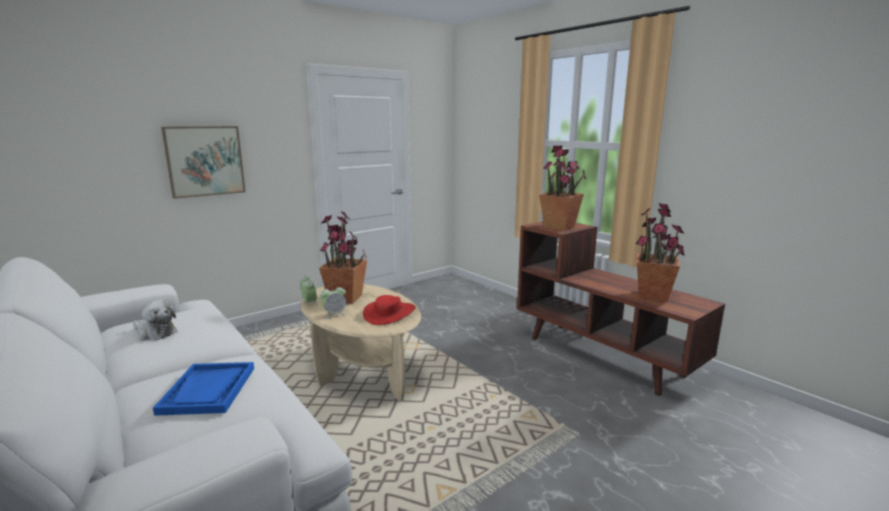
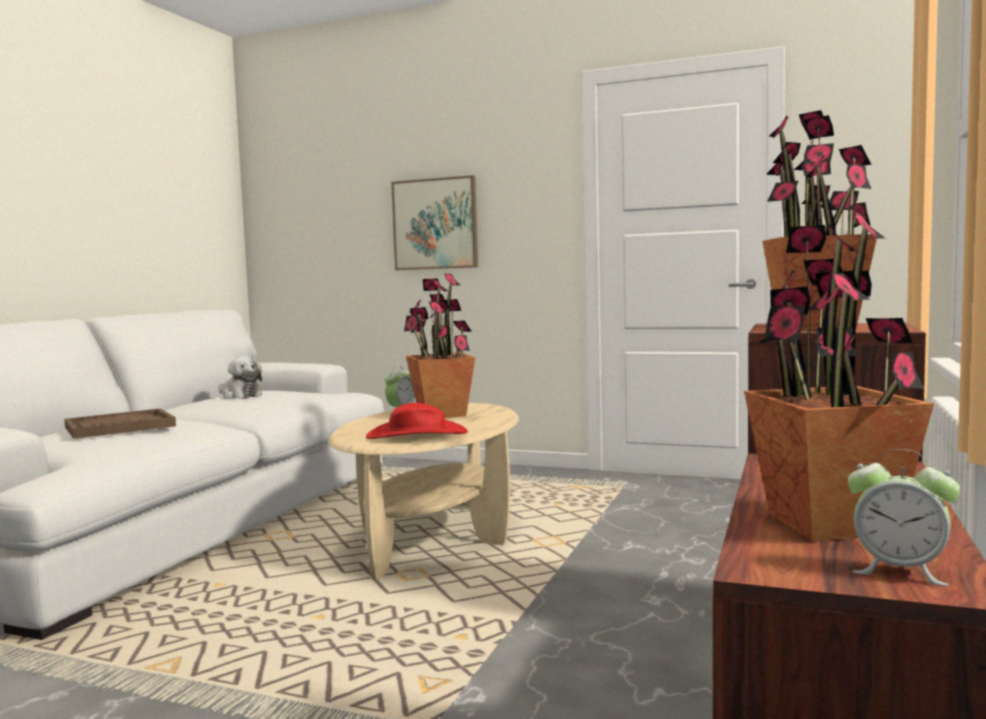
camera: 60 degrees right, 10 degrees down
(155, 333) = (239, 395): plush toy -> plush toy turned 45 degrees counterclockwise
(208, 390) = (119, 427): blue tray -> brown tray
(334, 314) = (378, 422): alarm clock -> alarm clock (900, 571)

